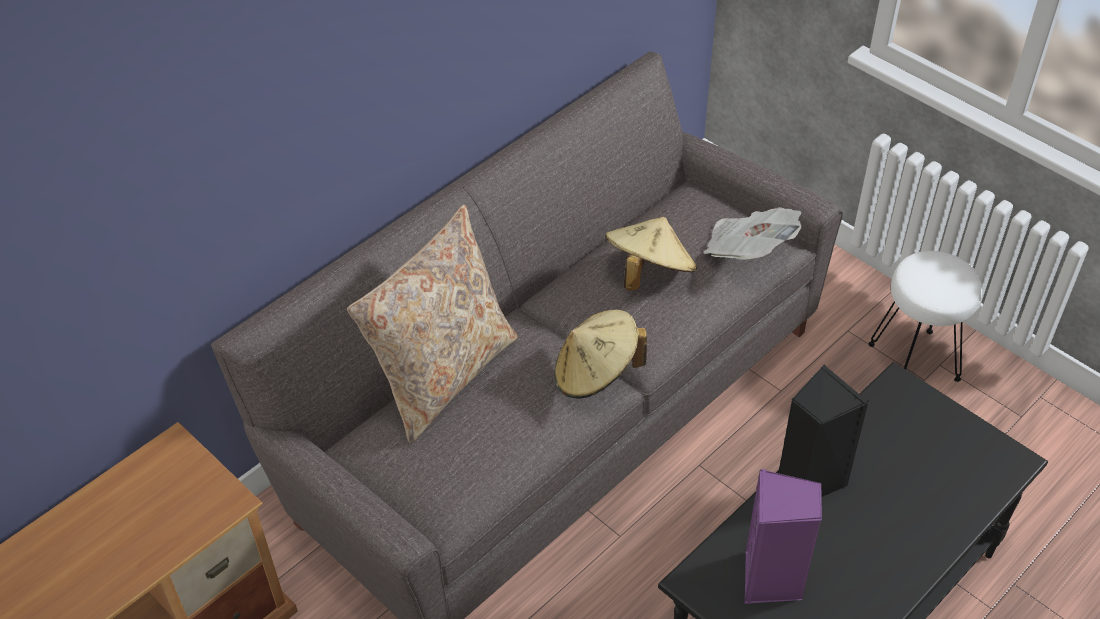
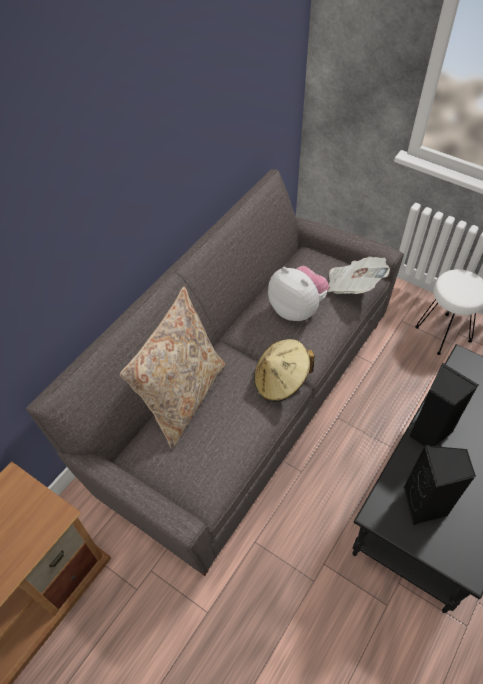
camera: 10 degrees left, 5 degrees up
(648, 273) = (297, 309): beige hat -> plush toy
(772, 580) = (425, 505): purple speaker -> black speaker

